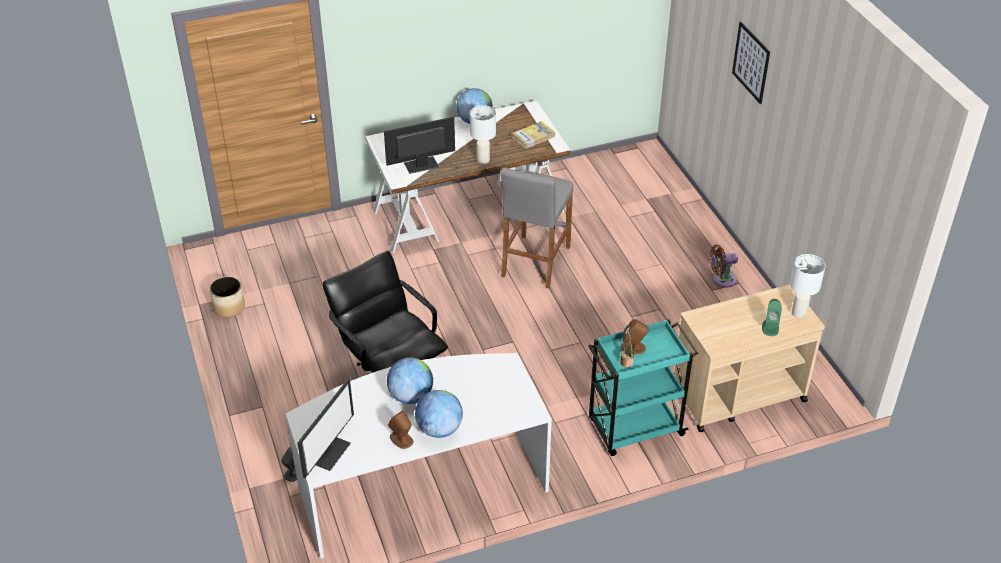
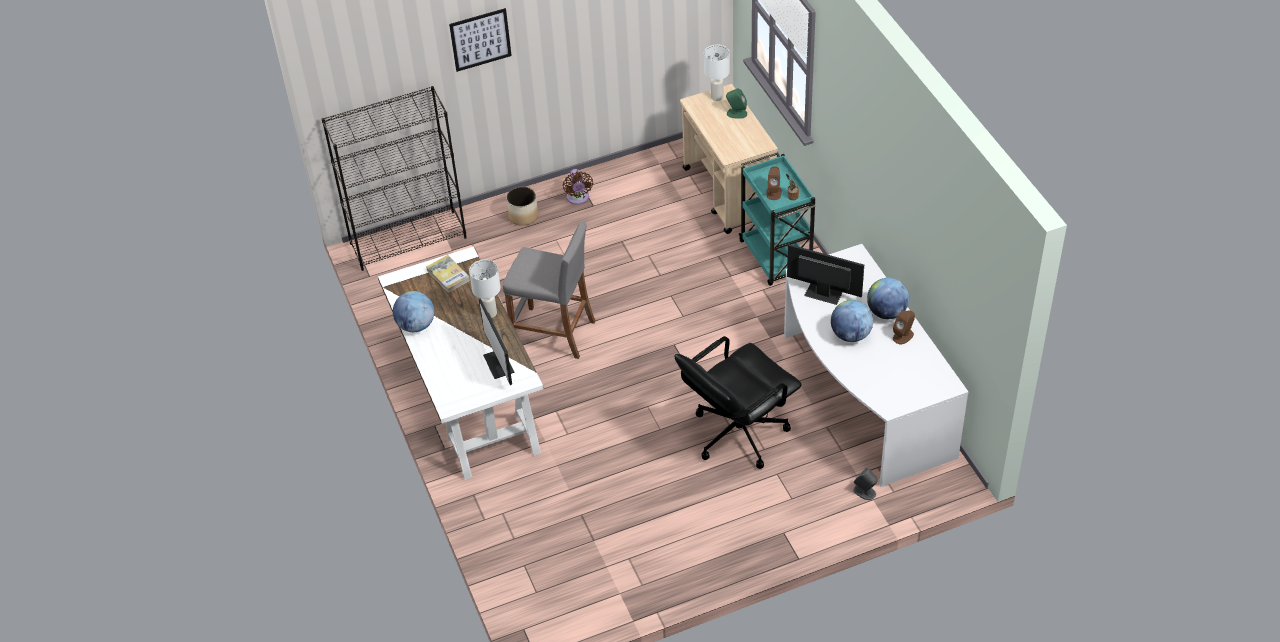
camera: 90 degrees left, 5 degrees up
(229, 307) = (637, 590): planter -> planter (523, 216)
(329, 452) = (927, 382): monitor -> monitor (823, 293)
(659, 173) = (409, 240): none -> black bookcase

